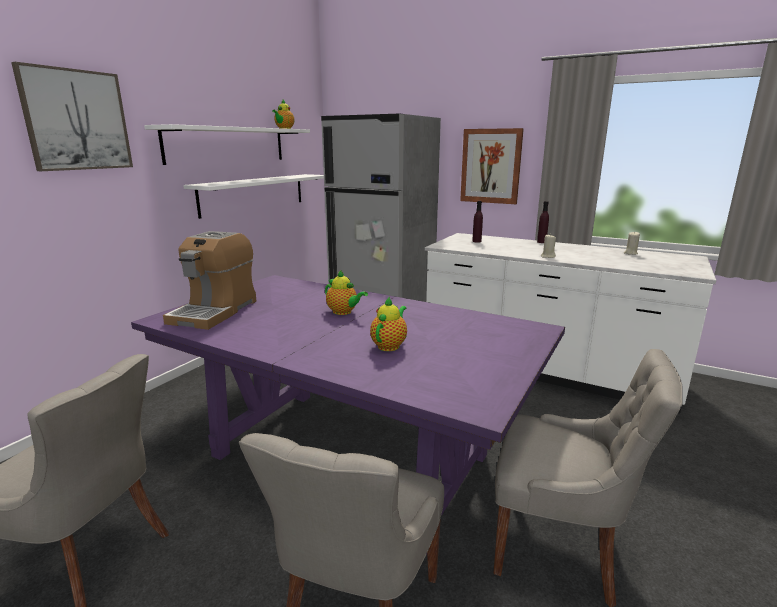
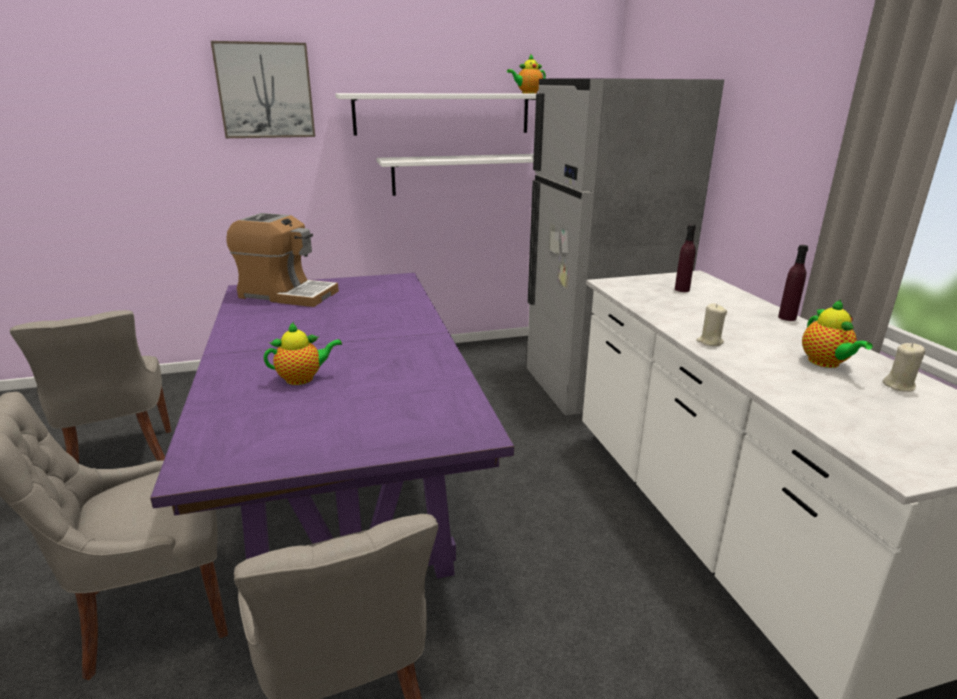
camera: 45 degrees right, 5 degrees up
(215, 311) = (287, 294): coffee machine -> coffee machine turned 135 degrees counterclockwise
(344, 312) = (361, 331): teapot -> teapot (826, 363)
(491, 166) = (778, 167): picture -> none

